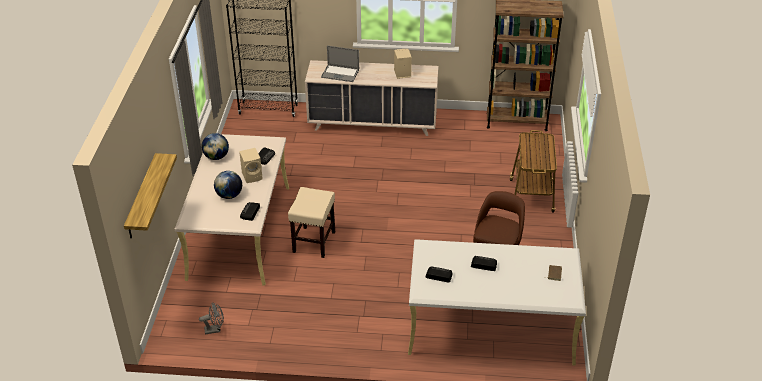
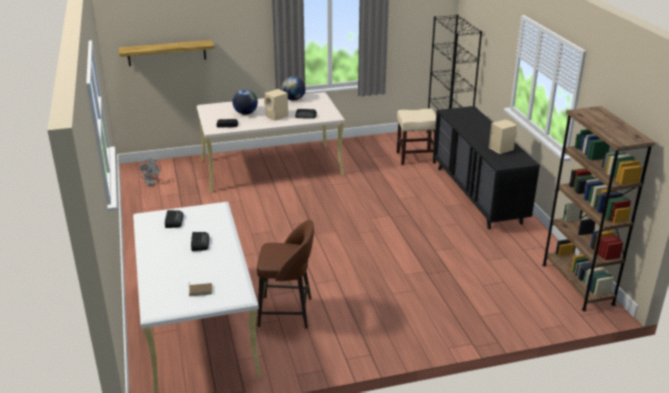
camera: 70 degrees right, 10 degrees down
(314, 242) = (276, 202): beige stool -> beige stool (415, 157)
(340, 73) = (466, 121): laptop -> none
(373, 123) = (478, 195): beige dresser -> black dresser
(531, 197) = (437, 318): cart -> none

